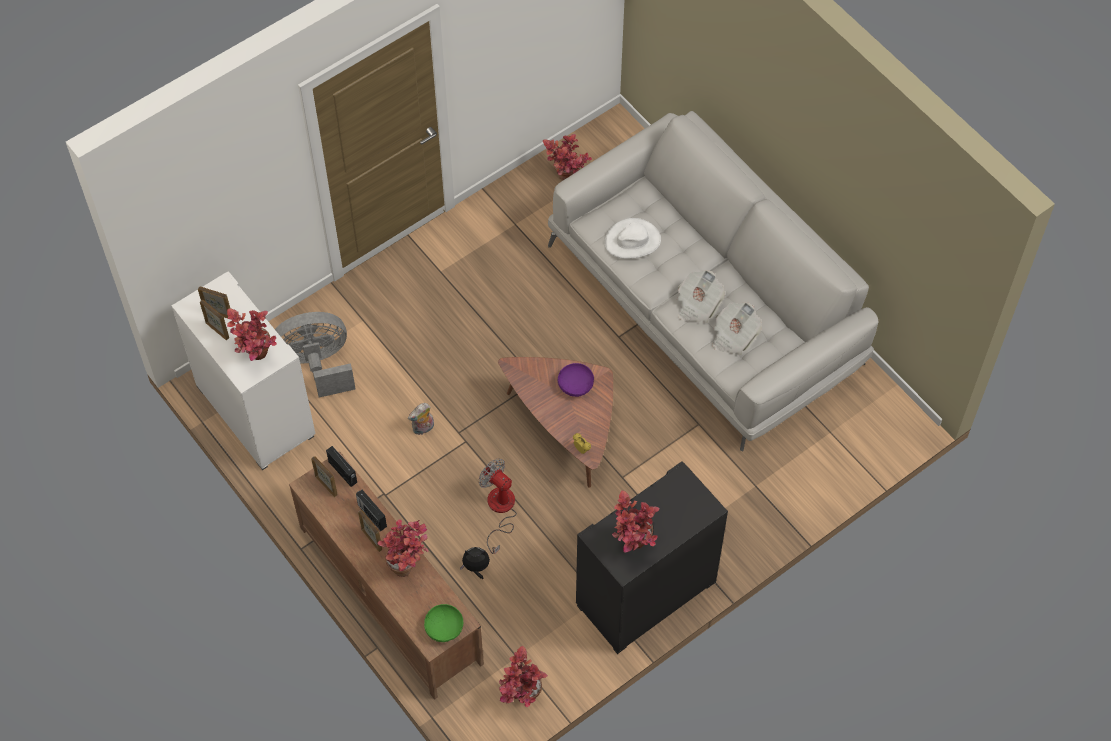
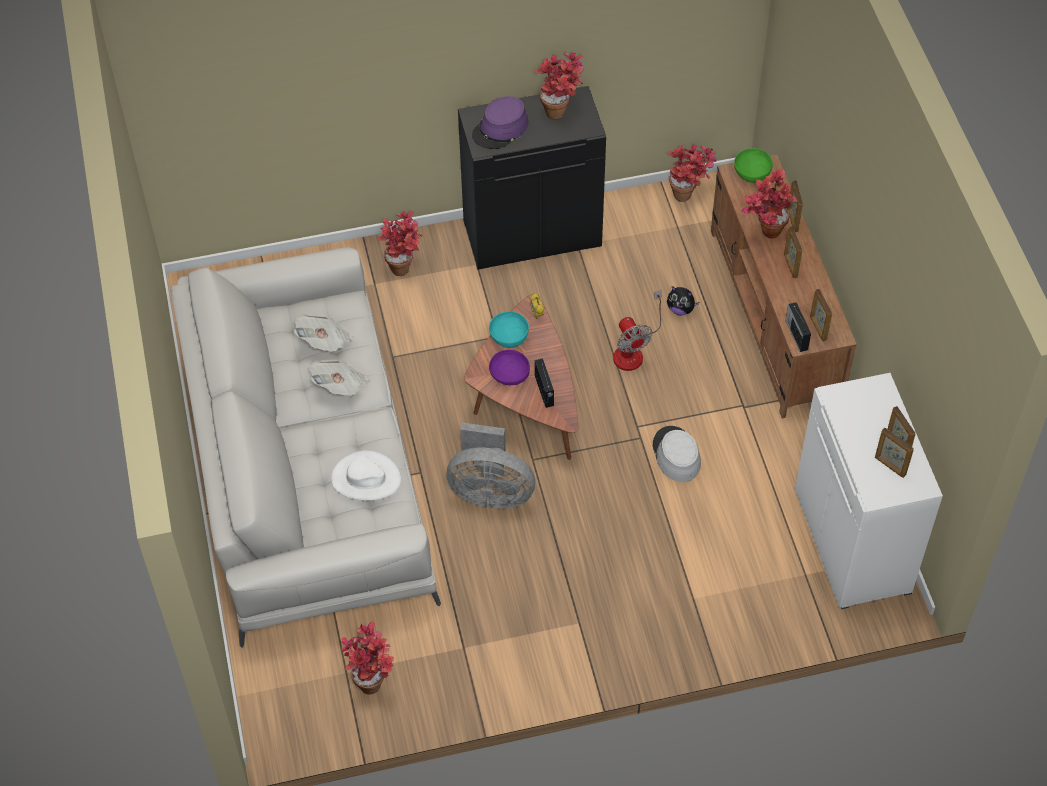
camera: 155 degrees left, 5 degrees down
(257, 359) = (861, 401): potted plant -> potted plant (404, 265)
(317, 365) = (764, 566): grey fan -> grey fan (490, 492)
(372, 515) = (782, 287): radio -> radio (544, 391)
(387, 590) = (792, 220): none -> picture frame
(423, 429) = (676, 455): plush toy -> grey hat
(594, 419) = (508, 337): none -> turquoise bowl
(676, 503) = (500, 129): none -> purple hat

